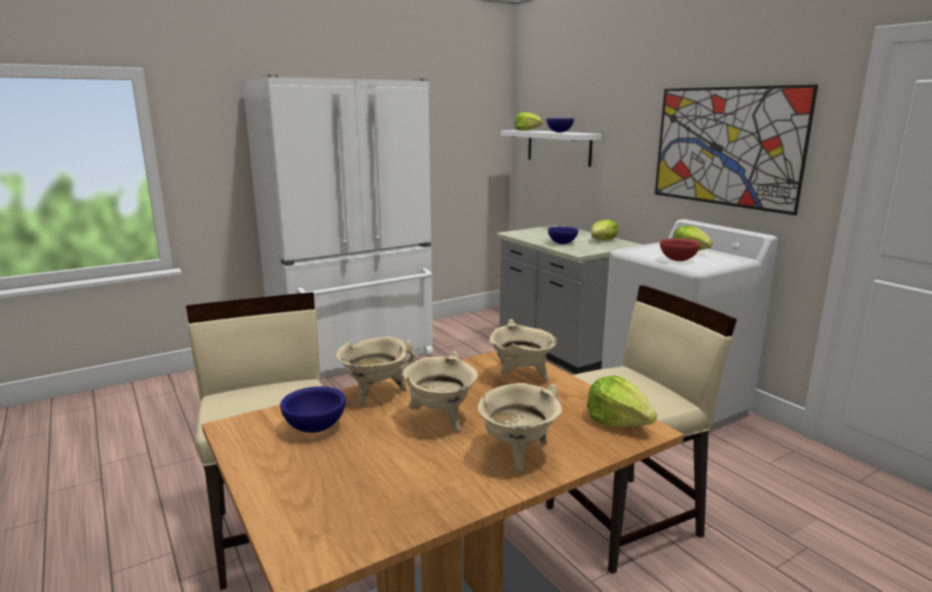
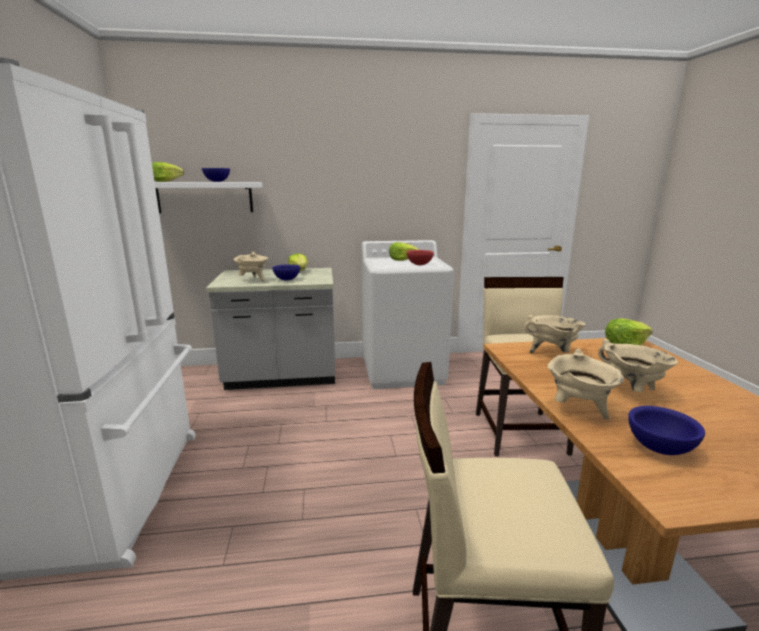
camera: 65 degrees left, 0 degrees up
(518, 454) = (682, 378): beige cooking pot -> beige cooking pot (253, 280)
(725, 146) = (386, 186): picture -> none

